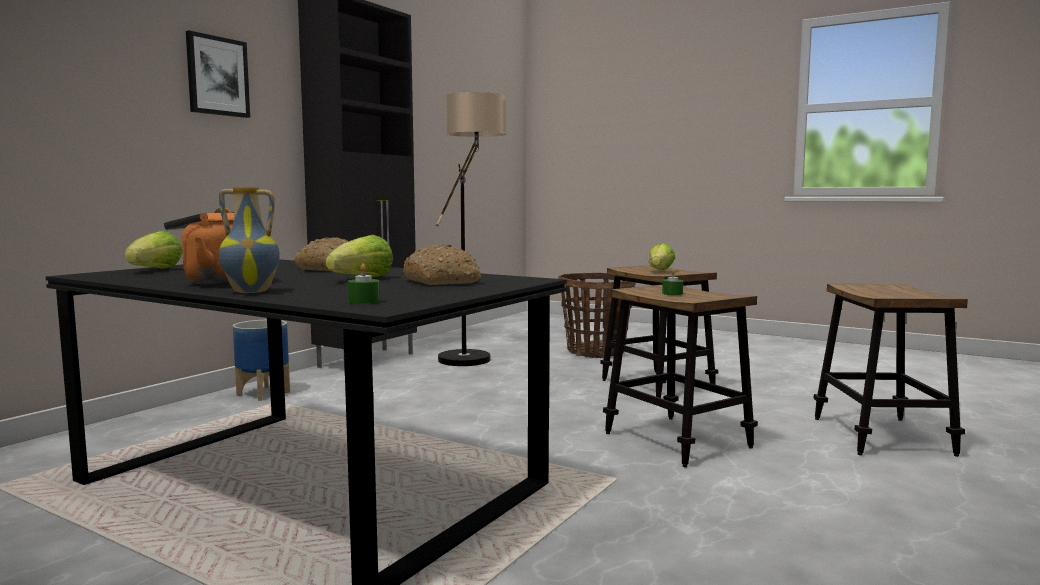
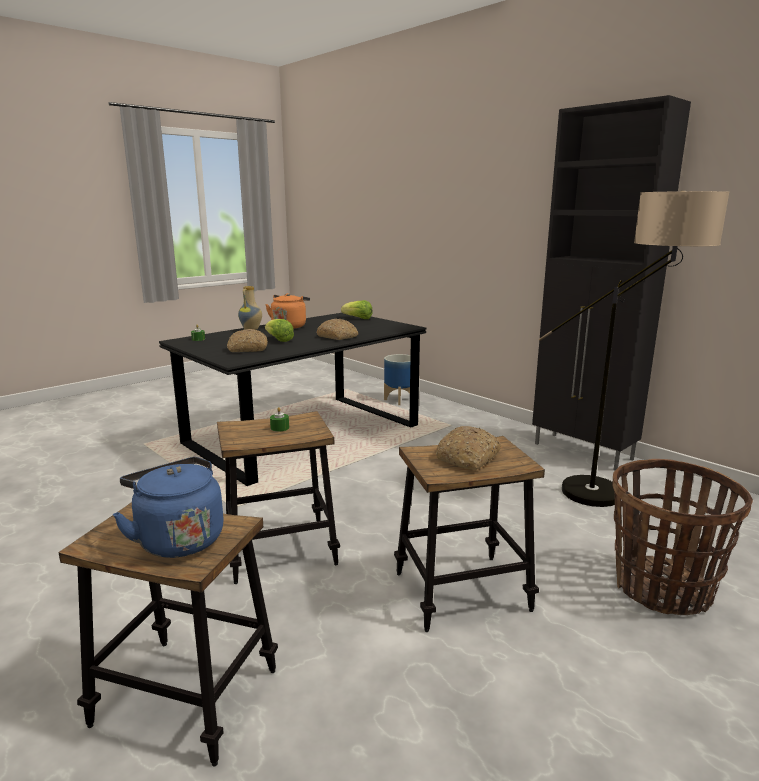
camera: 105 degrees right, 10 degrees up
(217, 76) = (510, 198): picture -> none
(264, 393) = (476, 422): planter -> planter (400, 400)
(660, 271) = (468, 458): lettuce -> bread
(888, 289) = (178, 539): none -> blue kettle

